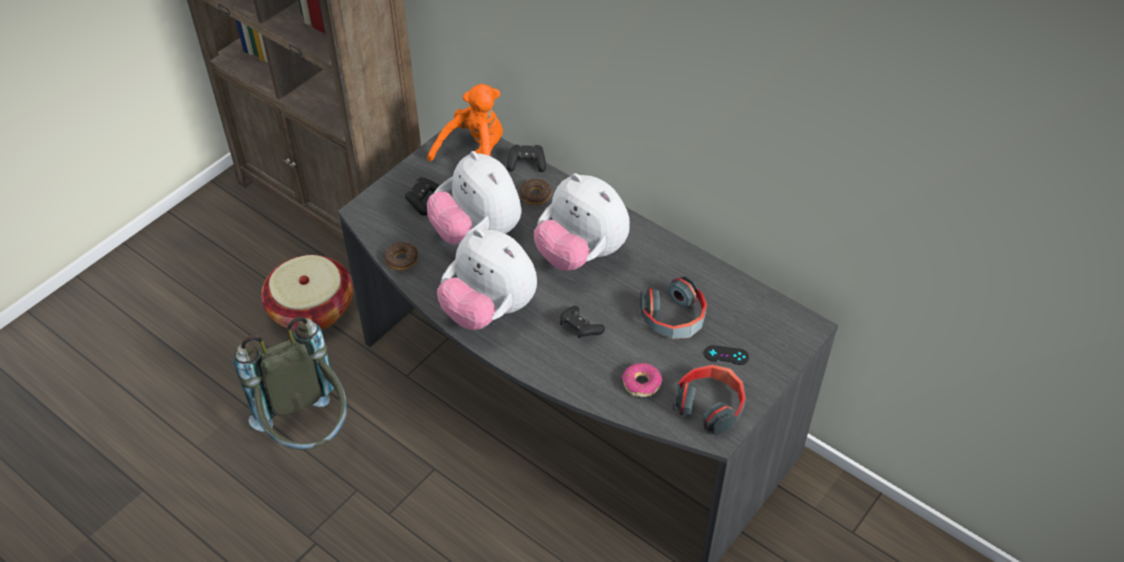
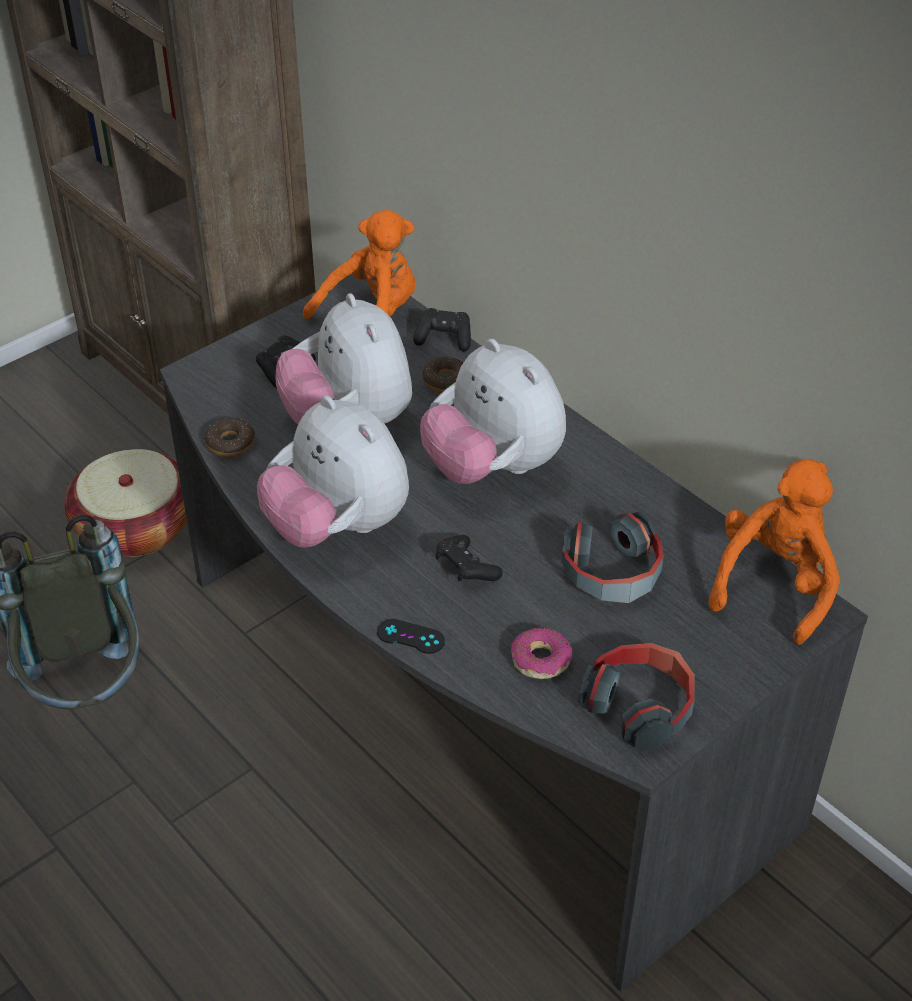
camera: 10 degrees right, 5 degrees down
(726, 355) = (681, 636): black game controller -> black game controller (410, 637)
(777, 312) = (774, 585): none -> orange plush toy

